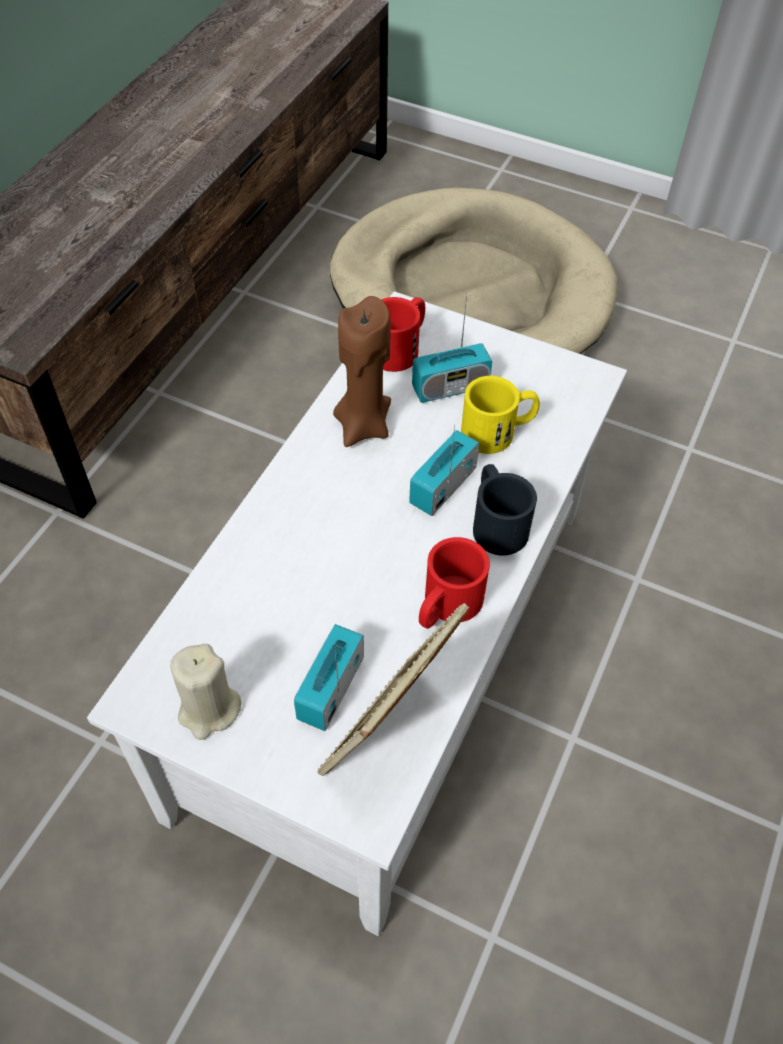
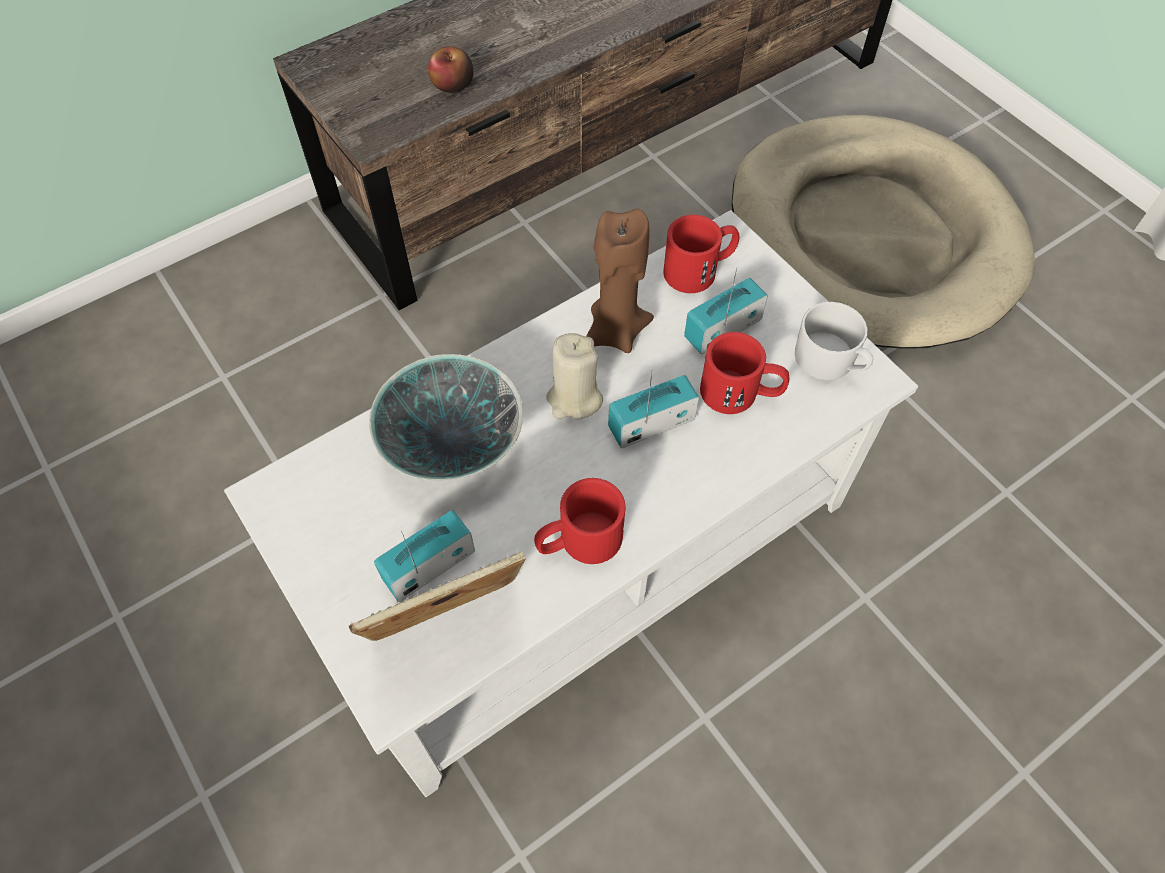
camera: 30 degrees right, 5 degrees up
(71, 273) = (452, 84): none -> apple
(209, 709) = (319, 532): beige candle -> beige candle (574, 399)
(284, 581) = (452, 447): none -> bowl
(450, 387) = (722, 329): radio -> radio turned 135 degrees clockwise
(496, 522) = (679, 482): black mug -> none
(498, 431) = (741, 393): yellow mug -> red mug
(551, 378) = (830, 361): none -> white mug

